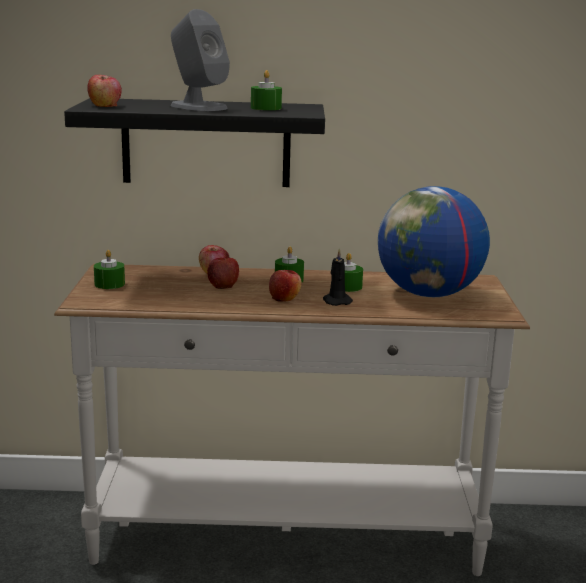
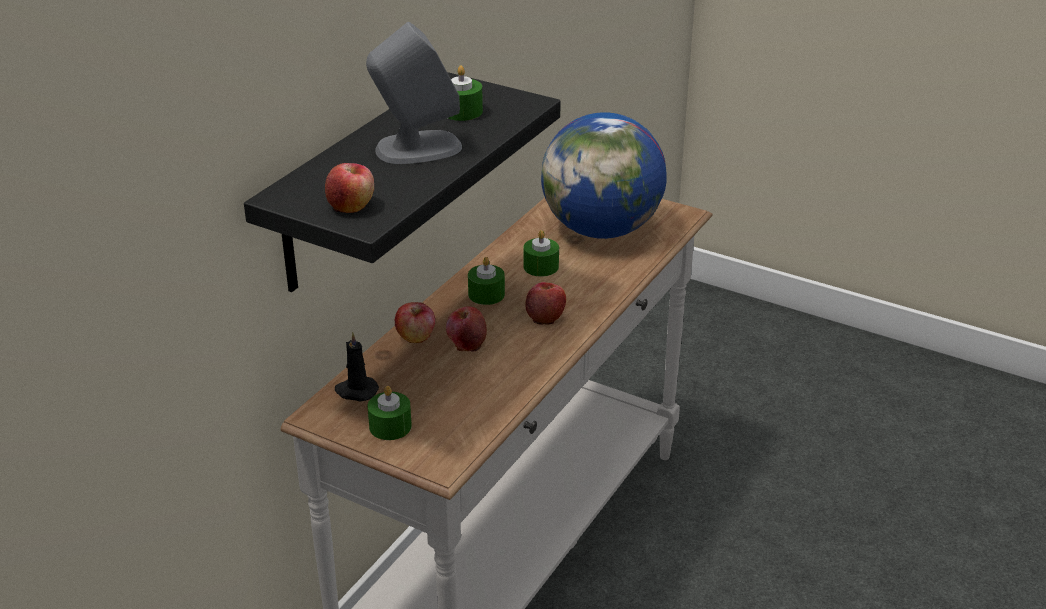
camera: 60 degrees left, 15 degrees up
(336, 301) = (581, 288): black candle -> black candle (356, 391)

